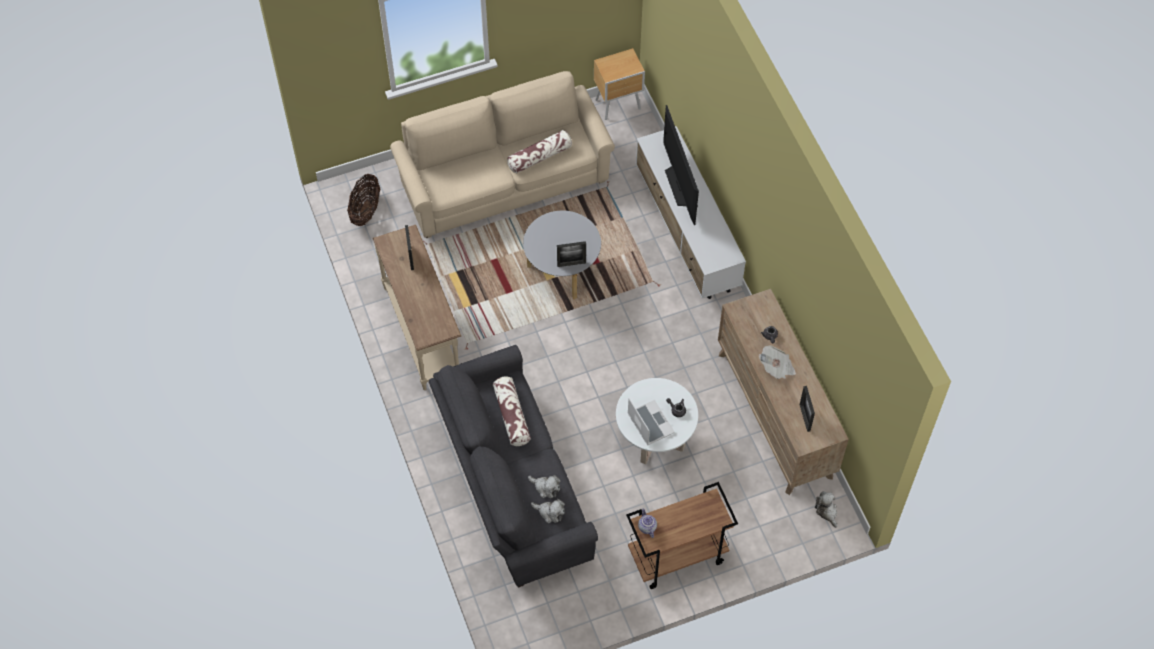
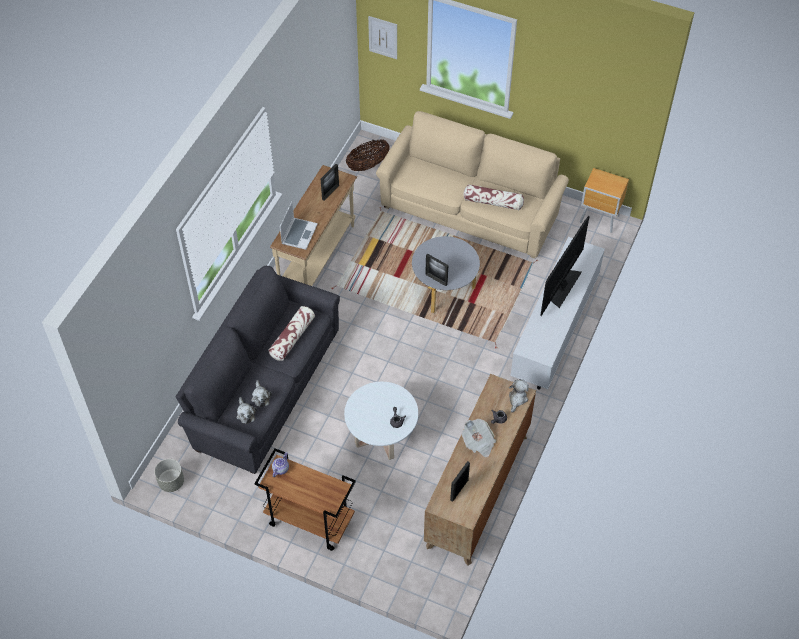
camera: 45 degrees right, 5 degrees down
(330, 71) = (383, 37): none -> picture
(529, 631) = (171, 482): none -> grey planter
(649, 423) = (369, 414): laptop -> laptop (299, 234)
(826, 511) = (439, 582): plush toy -> plush toy (517, 399)

